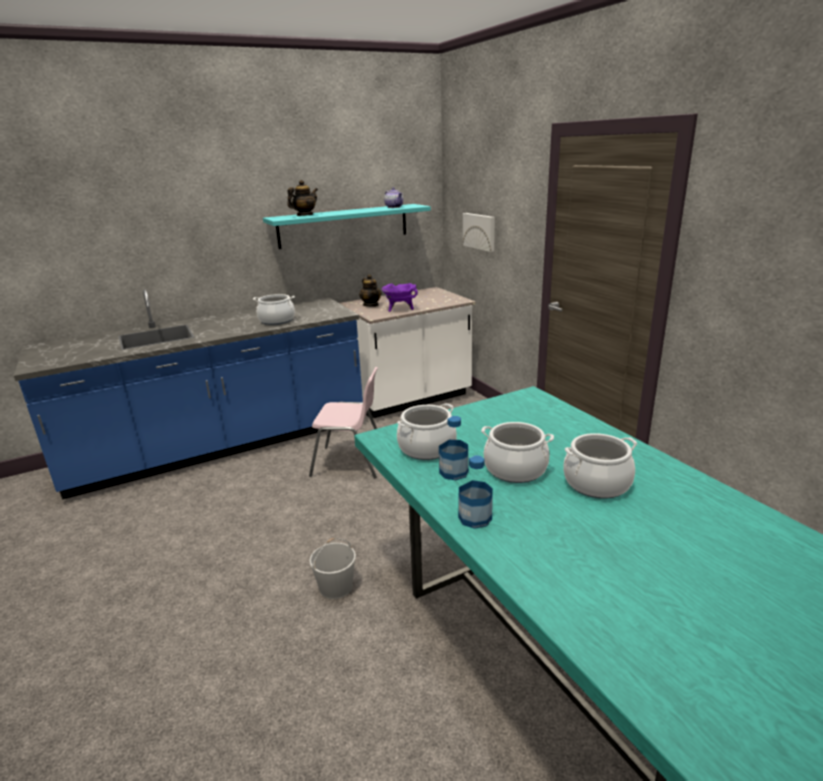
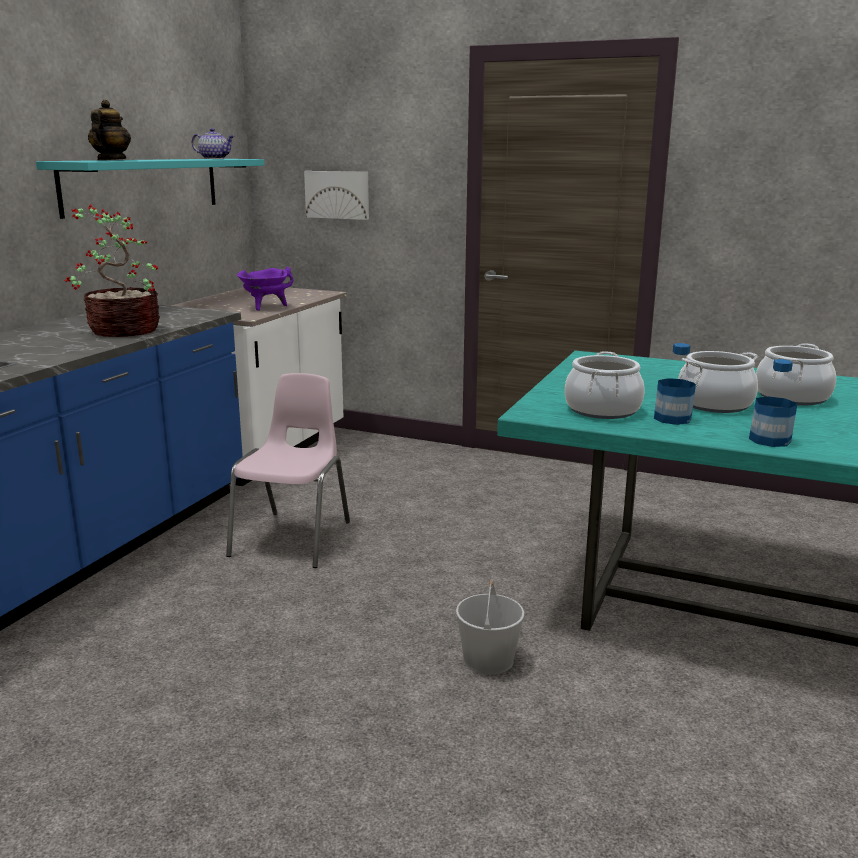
camera: 40 degrees left, 5 degrees down
(276, 320) = (122, 330): cooking pot -> potted plant
(350, 463) = (294, 538): pink chair -> pink chair turned 45 degrees counterclockwise
(371, 305) = (210, 308): teapot -> none

